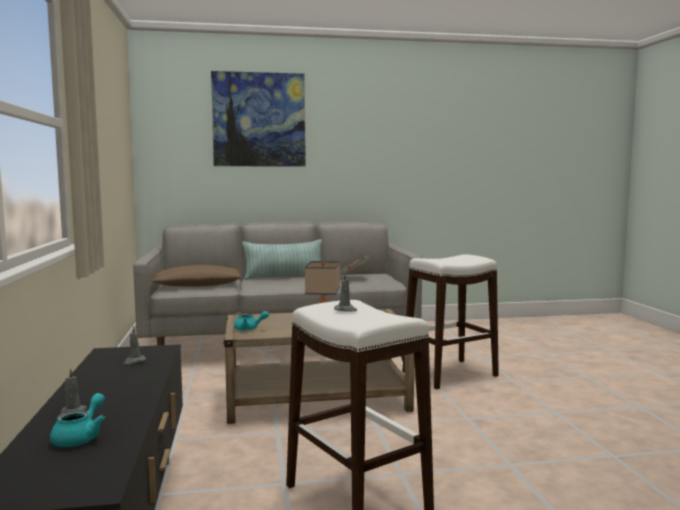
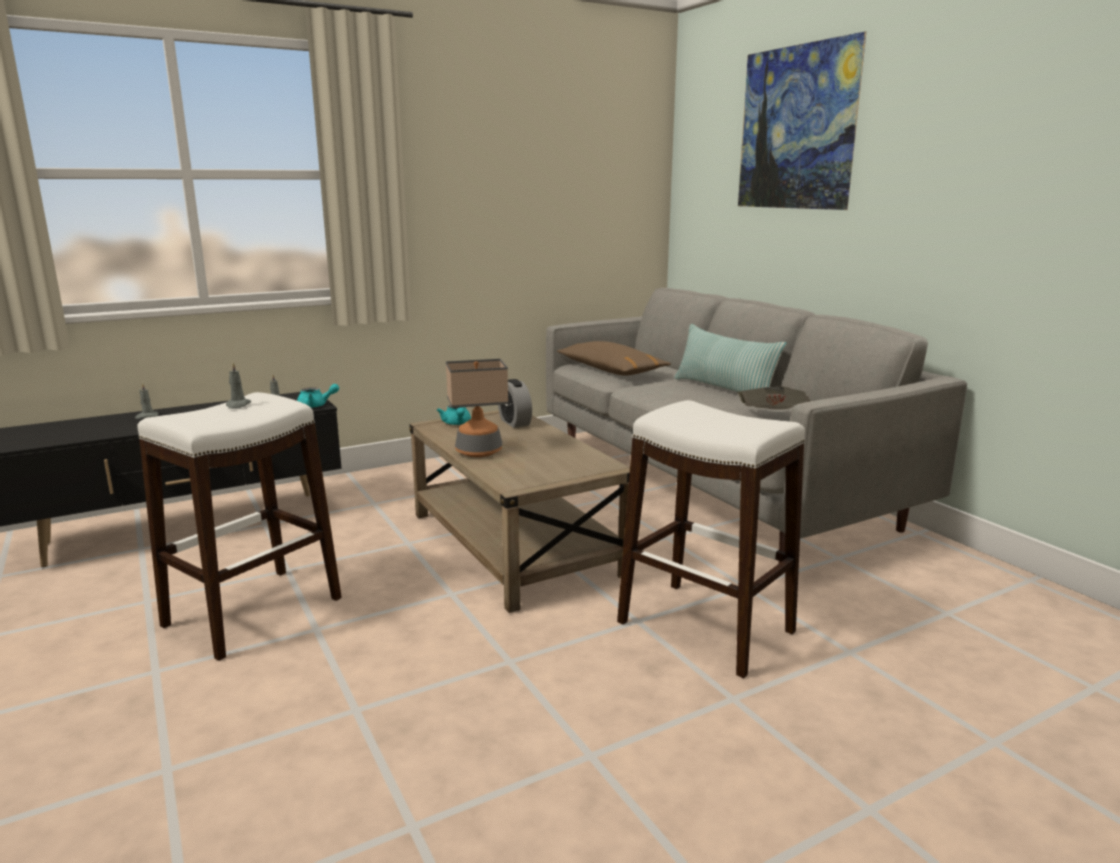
camera: 70 degrees right, 10 degrees up
(81, 437) = (97, 427): turquoise teapot -> turquoise teapot (316, 406)
(267, 318) = (514, 422): none -> alarm clock

